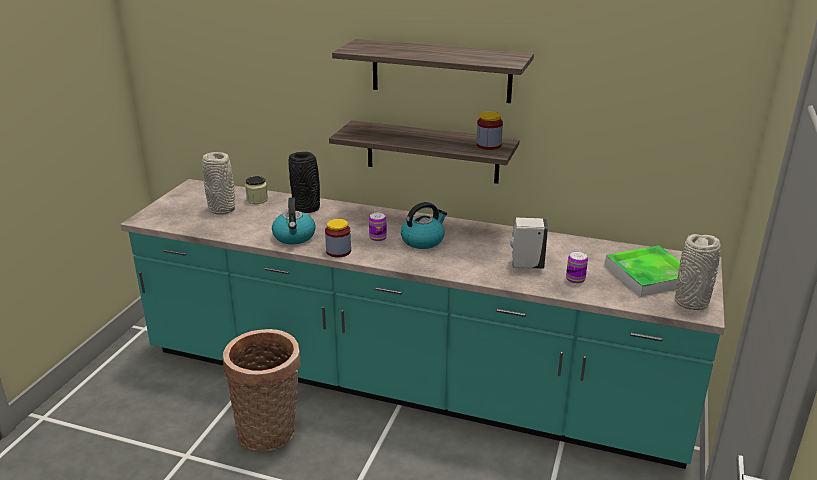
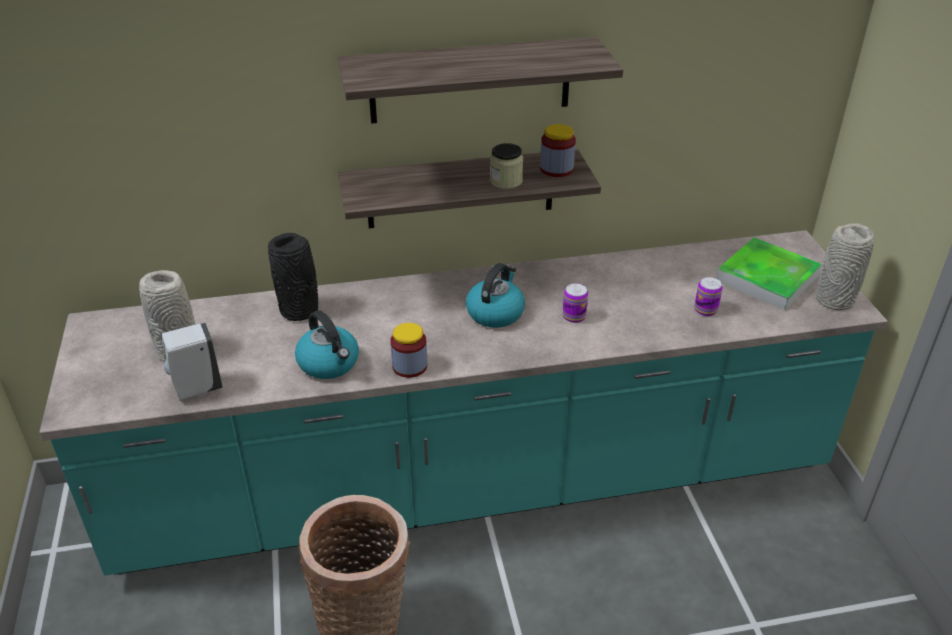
camera: 30 degrees left, 10 degrees up
(257, 200) = (215, 318): jar -> jar (506, 181)
(378, 238) = (438, 327): can -> can (574, 316)
(525, 265) = (639, 309): white soap dispenser -> white soap dispenser (196, 389)

